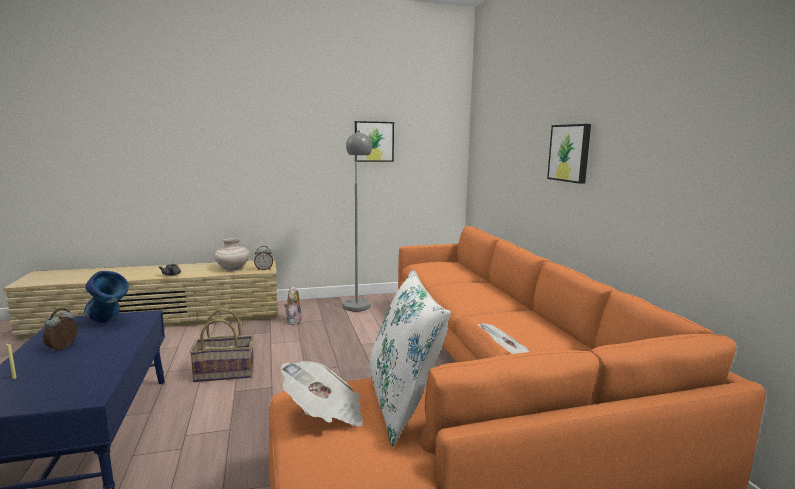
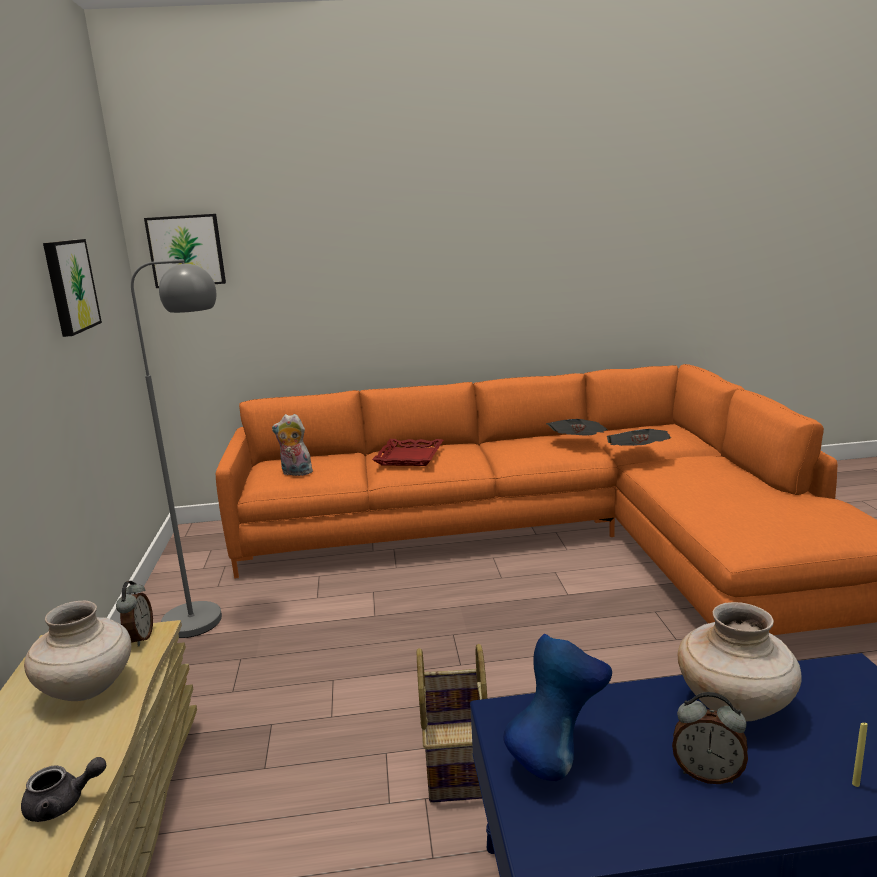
camera: 80 degrees left, 5 degrees up
(98, 358) = (735, 706): none -> beige vase
(293, 321) = (225, 697): plush toy -> plush toy (295, 473)
(325, 413) = (784, 524): newspaper -> newspaper (577, 443)
(403, 403) = (740, 496): white pillow -> none
(467, 287) = (410, 457): none -> red tray
(570, 153) = (442, 257): picture -> picture (186, 251)

